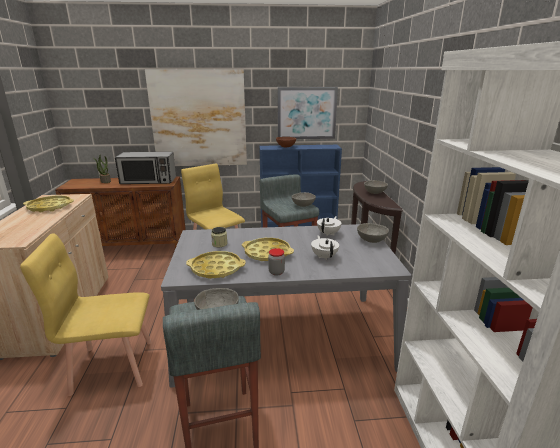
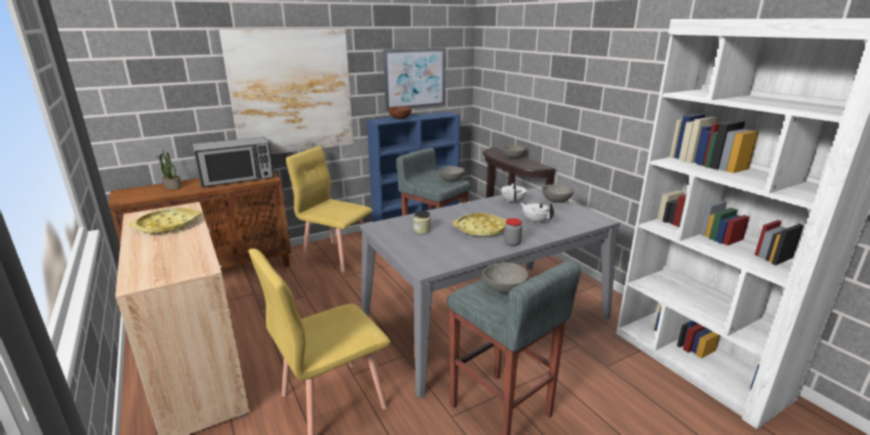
camera: 25 degrees left, 0 degrees up
(216, 269) = (452, 252): yellow tray -> none

